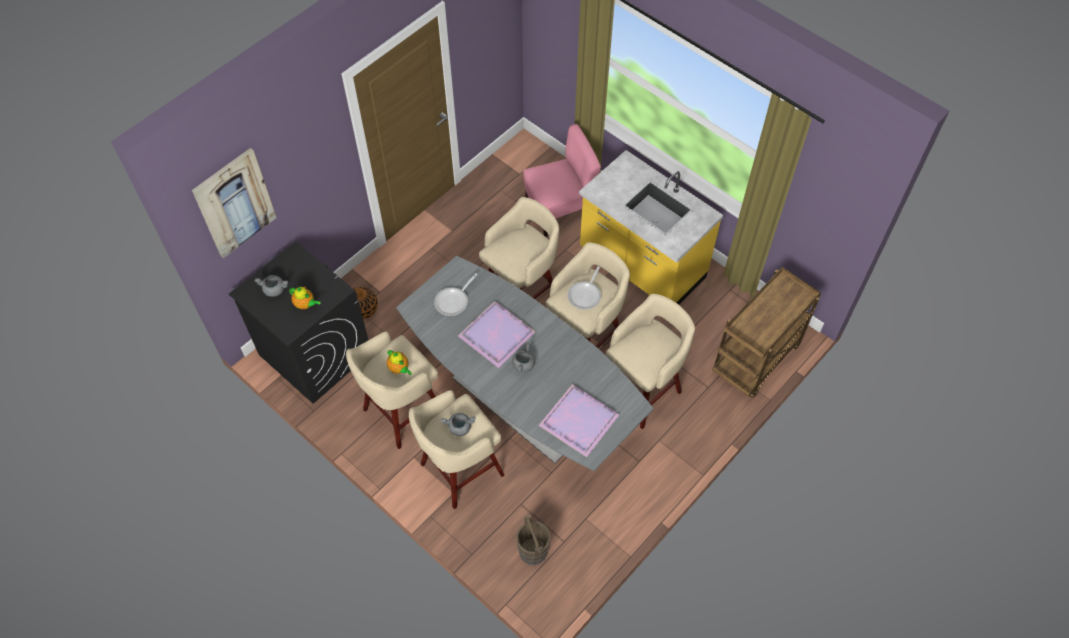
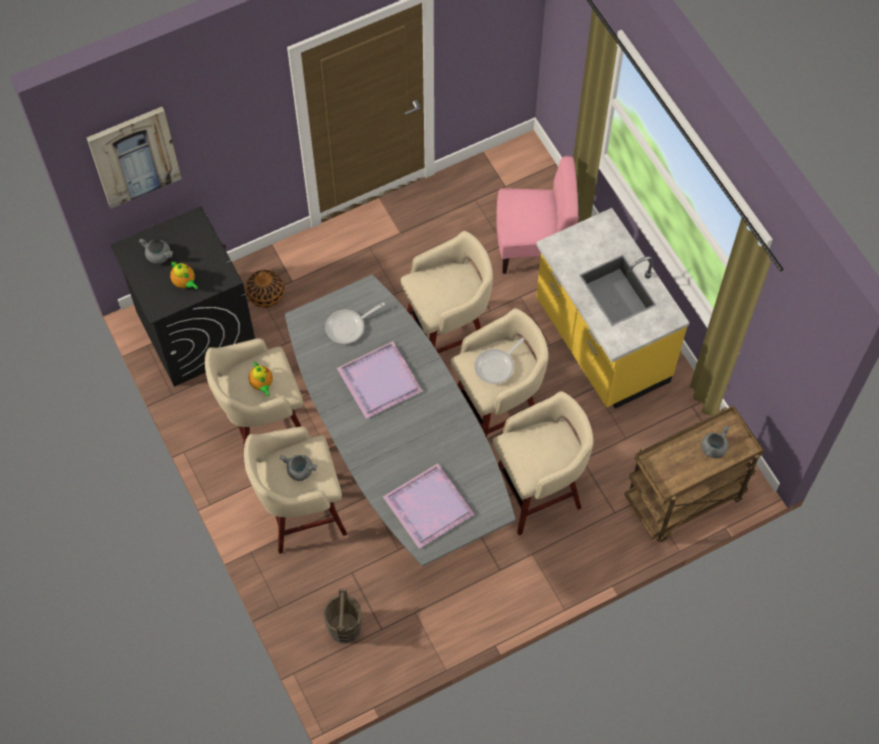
camera: 20 degrees right, 5 degrees up
(523, 364) = (394, 423): grey cooking pot -> grey cooking pot (713, 448)

